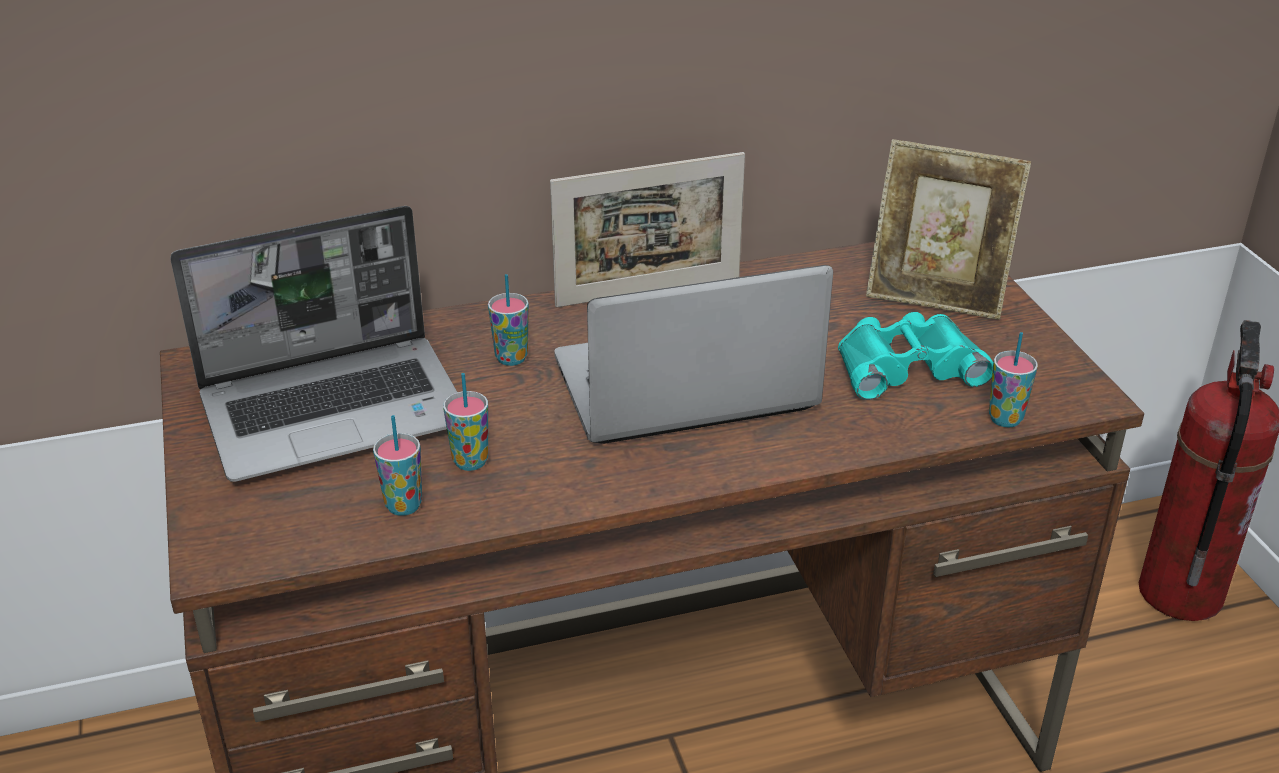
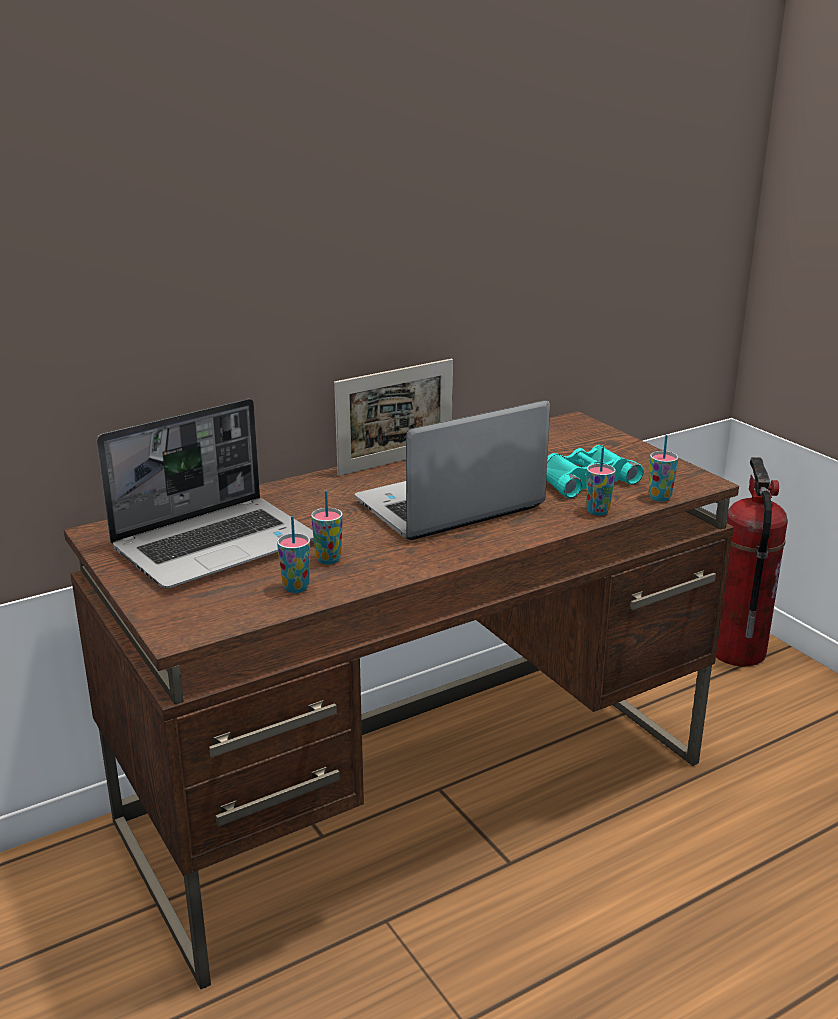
camera: 15 degrees left, 10 degrees down
(511, 358) = (324, 504): cup -> cup (597, 511)
(937, 296) = (582, 444): picture frame -> none

